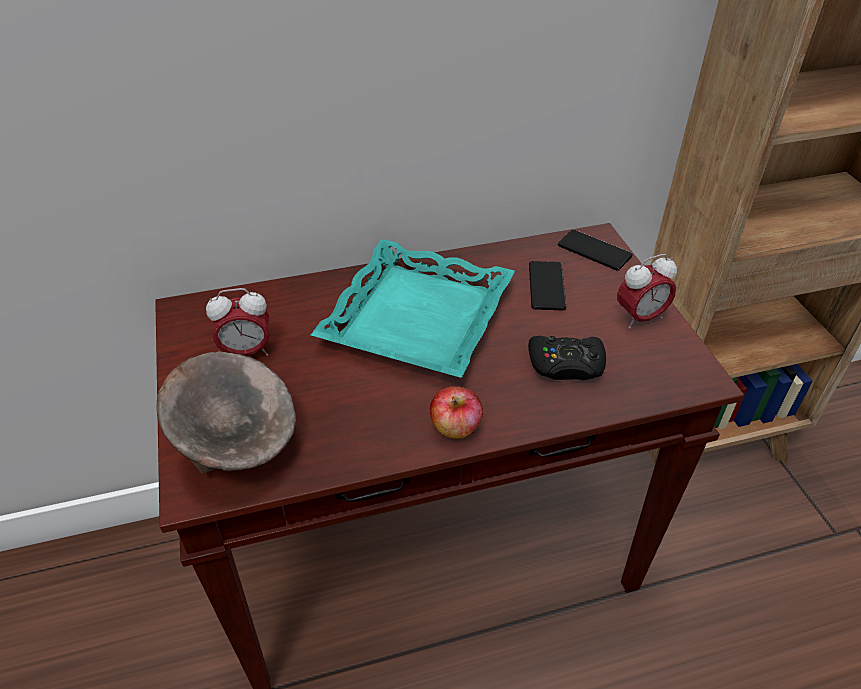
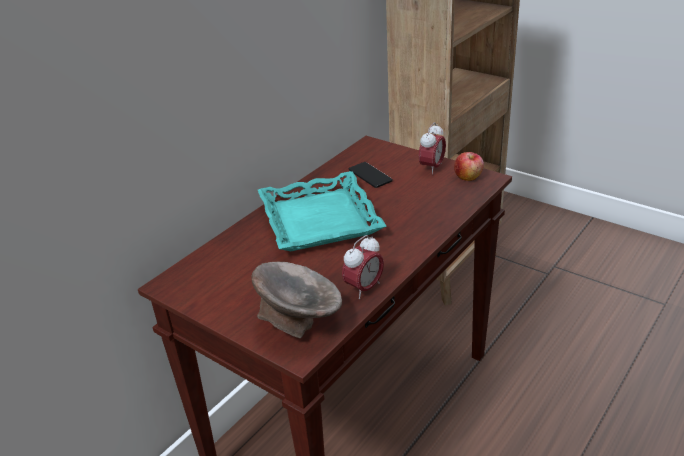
camera: 35 degrees left, 10 degrees down
(246, 352) = (240, 282): alarm clock -> alarm clock (364, 288)
(455, 428) = (402, 253): apple -> apple (468, 177)
(566, 365) = (422, 202): black game controller -> none
(594, 251) = (374, 150): phone -> none

